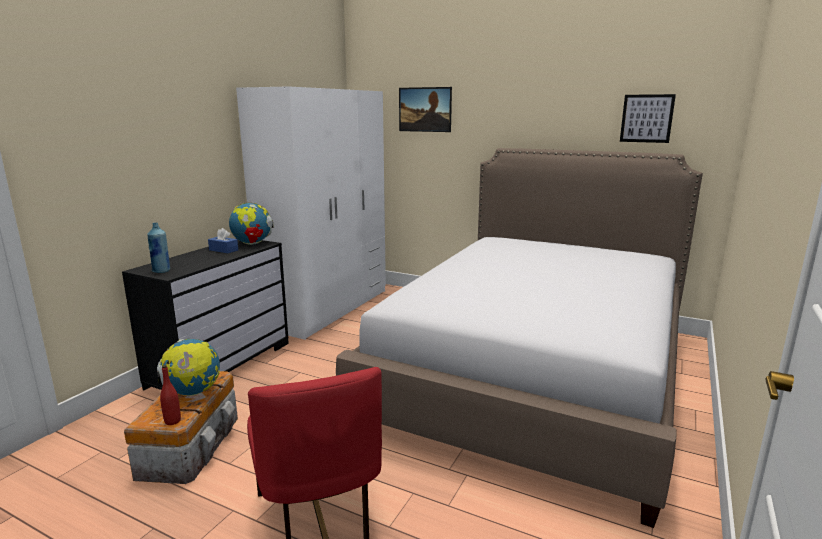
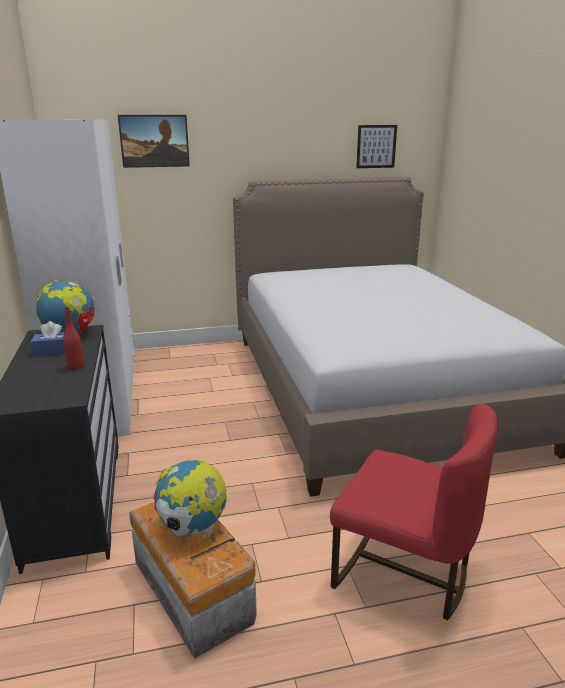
camera: 40 degrees left, 5 degrees up
(161, 271) = (43, 397): blue bottle -> none
(172, 421) = (230, 561): red bottle -> red bottle (76, 367)

